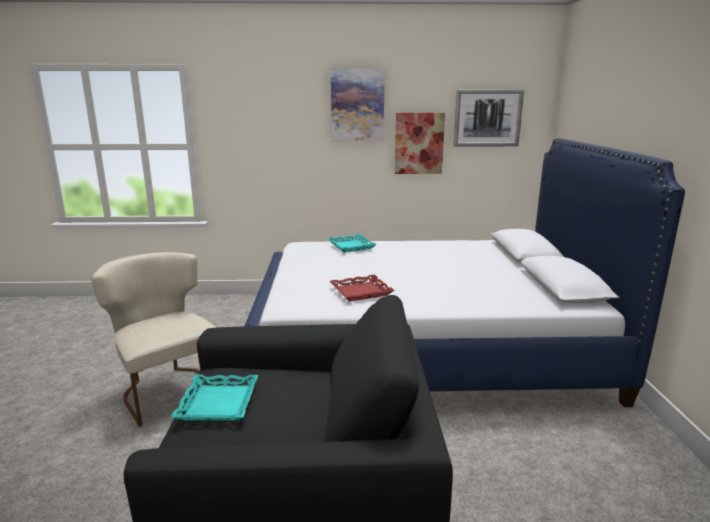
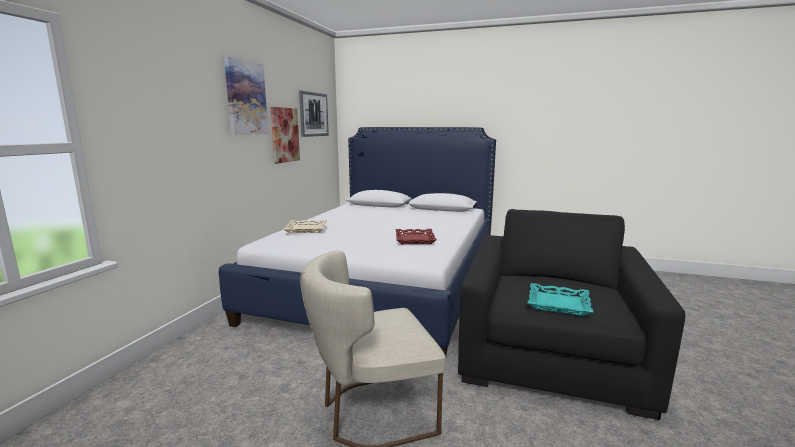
camera: 70 degrees left, 5 degrees down
(351, 246) = (306, 229): turquoise tray -> beige tray

